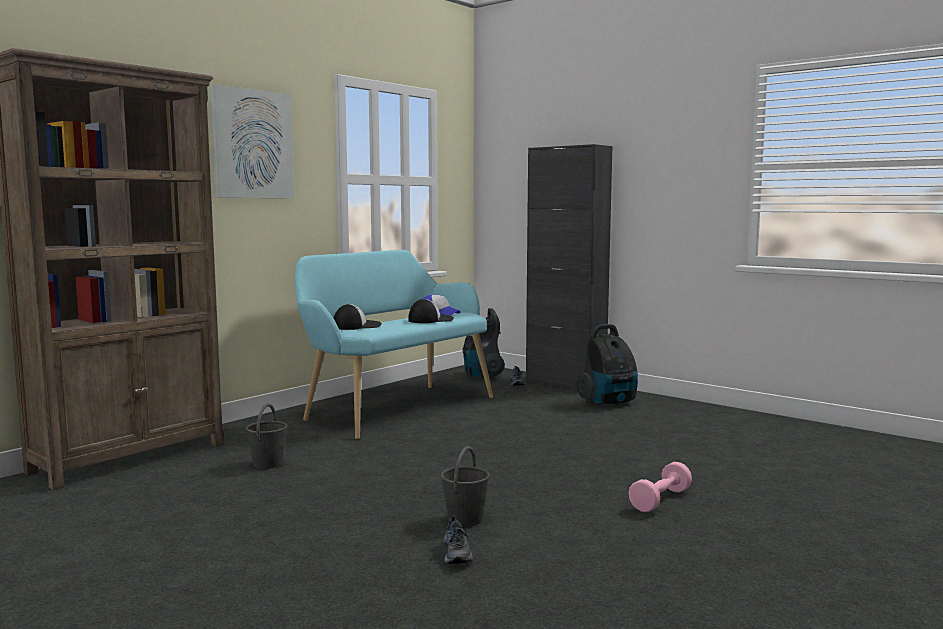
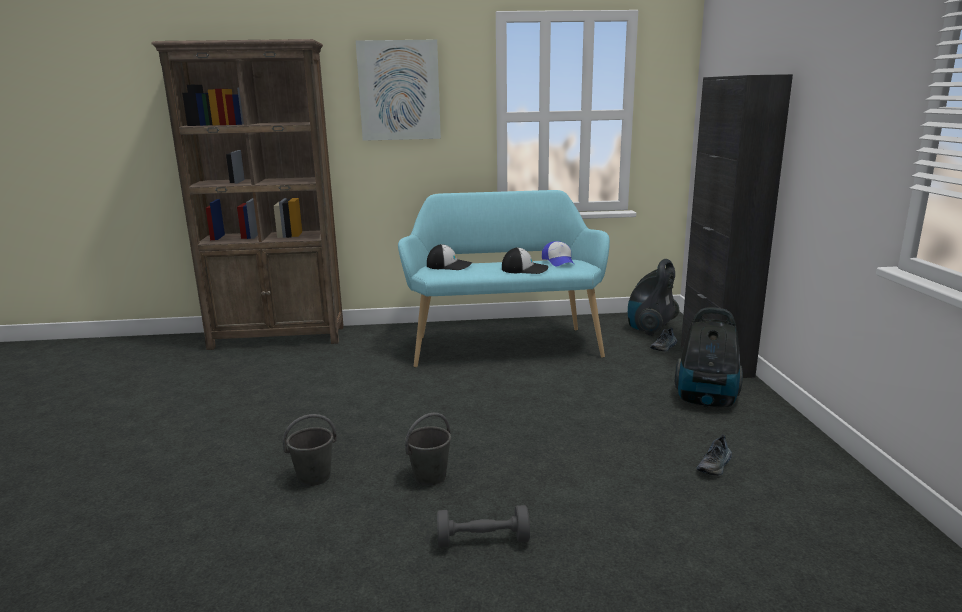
camera: 45 degrees right, 10 degrees up
(268, 464) = (324, 370): grey bucket -> grey bucket (430, 476)
(457, 554) = (245, 505): shoe -> shoe (715, 466)
(660, 500) = (483, 540): pink dumbbell -> grey dumbbell

